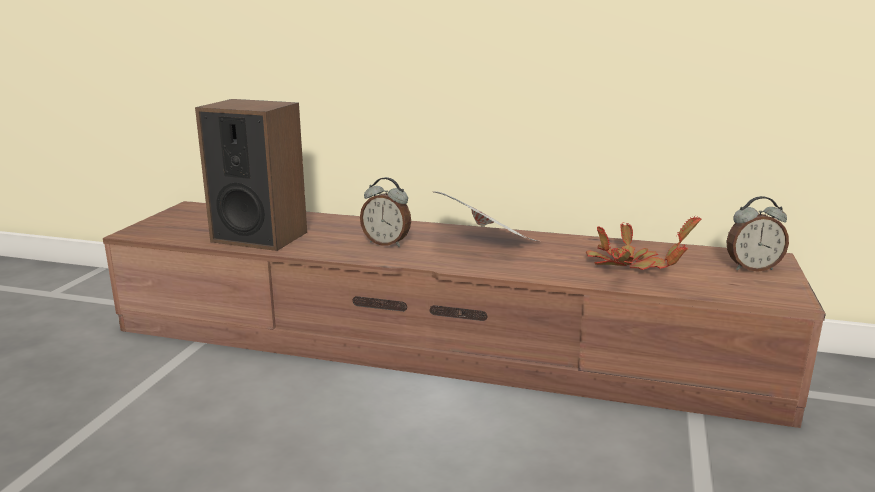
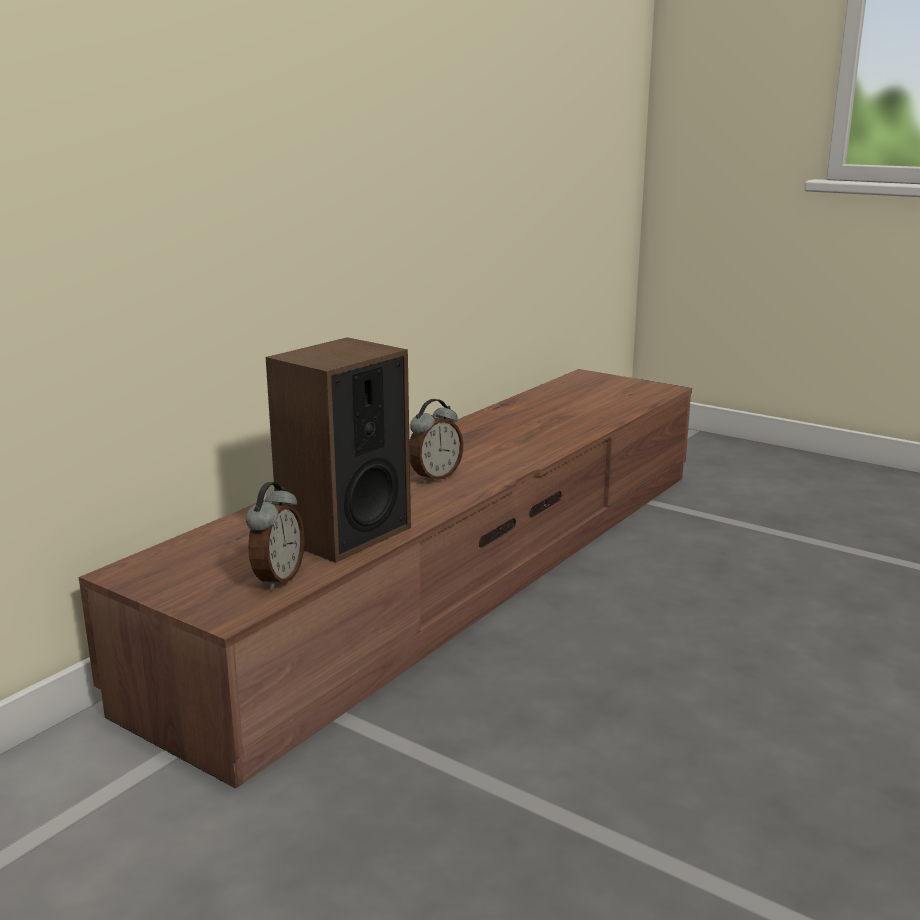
camera: 70 degrees left, 0 degrees up
(486, 244) = (477, 441): newspaper -> none
(630, 267) = (576, 410): potted plant -> none
(752, 268) = (603, 383): alarm clock -> alarm clock (277, 578)

